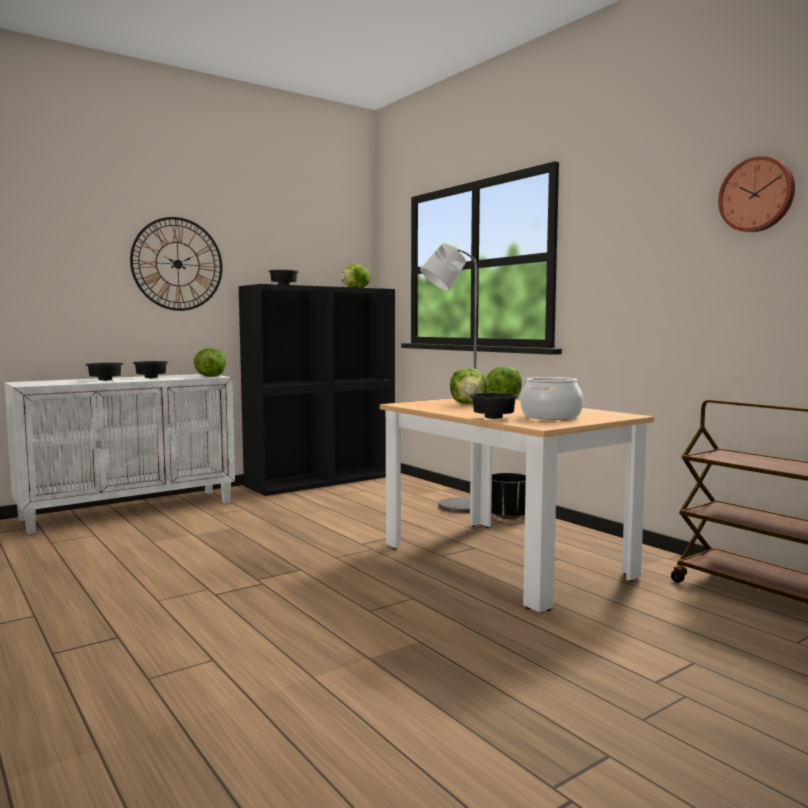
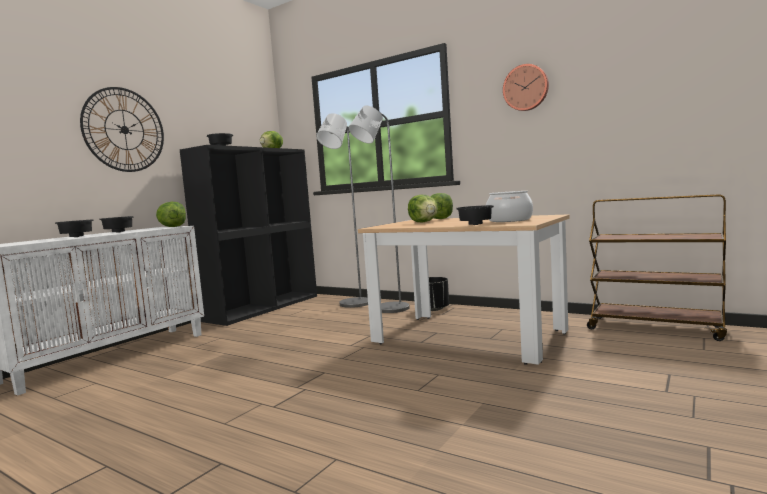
camera: 20 degrees left, 0 degrees up
(419, 494) = (351, 305): none -> grey floor lamp
(757, 195) = (610, 59): wall clock -> wall clock (526, 88)

